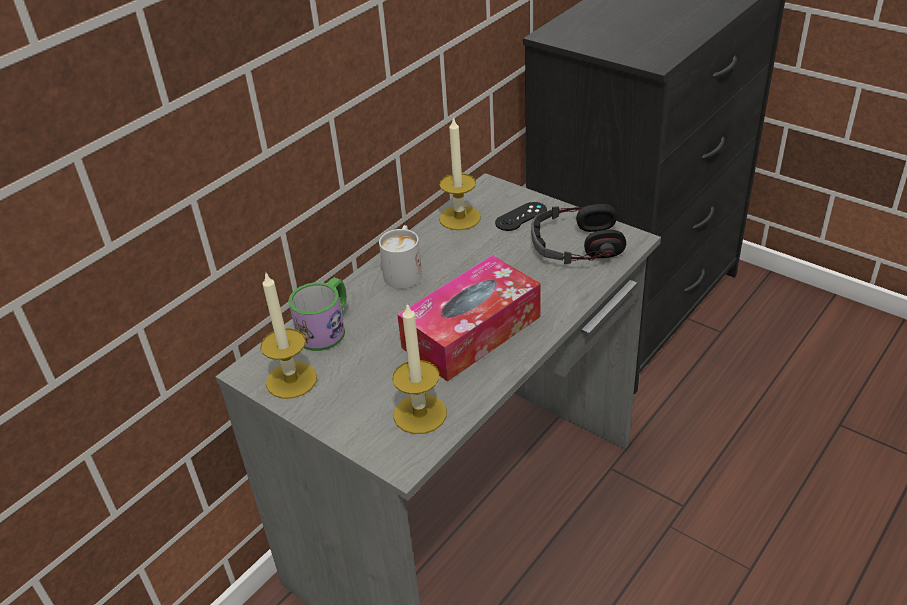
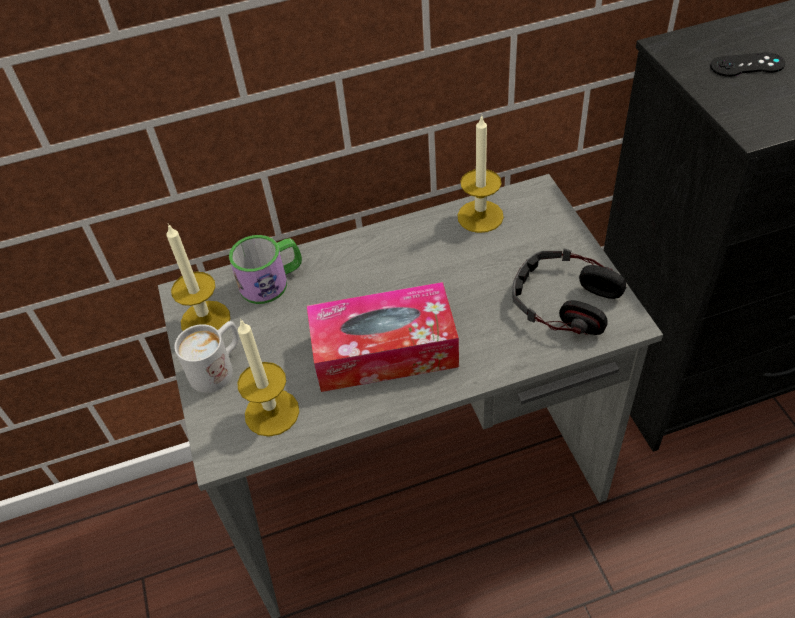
camera: 35 degrees right, 10 degrees up
(404, 271) = (382, 253): white mug -> white mug (218, 367)
(521, 217) = (539, 242): black game controller -> black game controller (747, 65)

